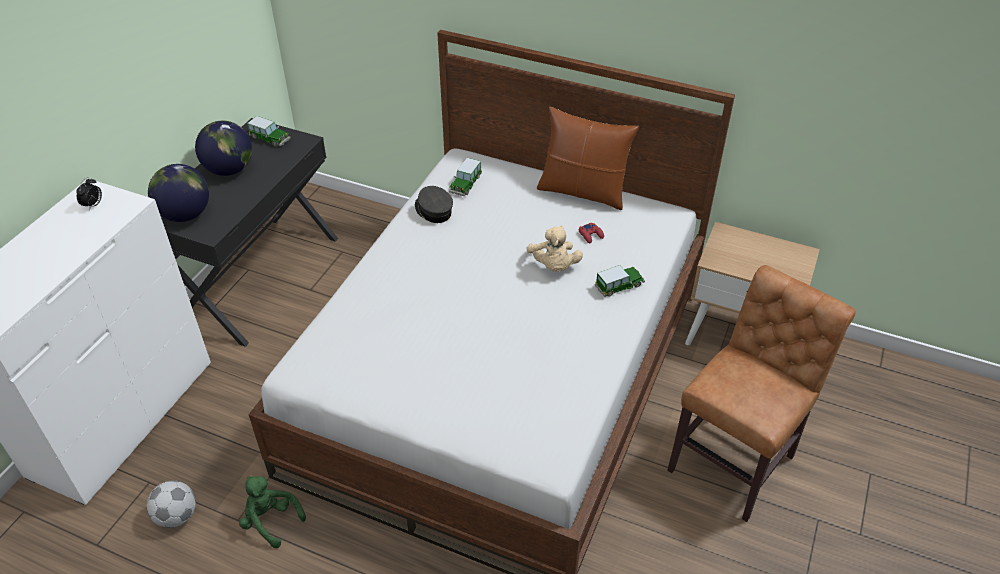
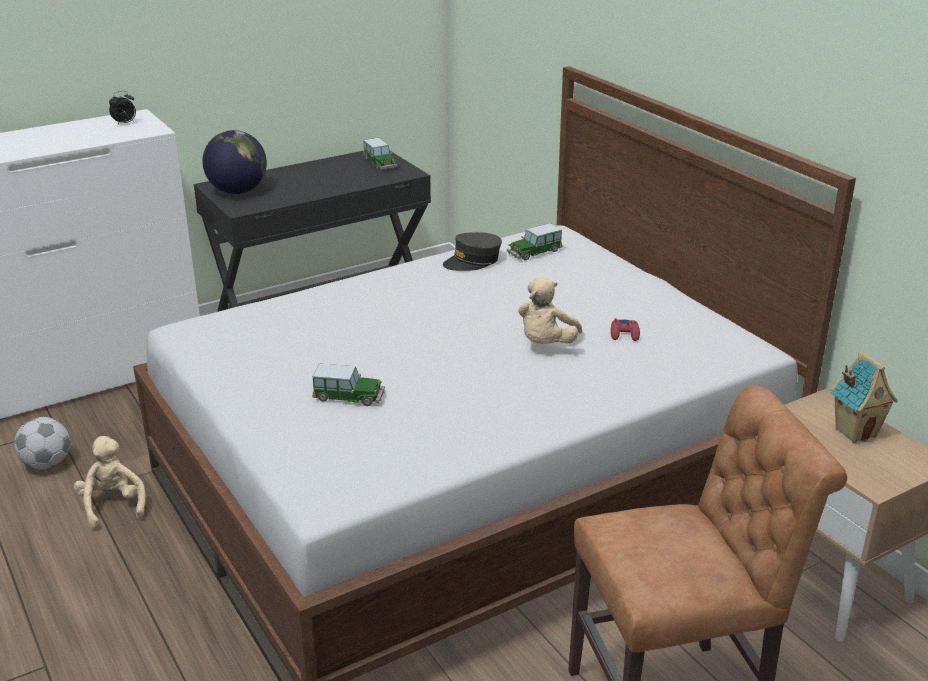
camera: 35 degrees right, 15 degrees down
(229, 169) = (315, 174): globe -> none
(270, 521) = (113, 505): green plush toy -> beige plush toy
(433, 211) = (473, 261): grey cap -> grey cap turned 120 degrees counterclockwise
(583, 192) = (663, 297): brown pillow -> none
(619, 285) = (602, 386): toy car -> toy car (349, 397)
(756, 249) = (855, 432): none -> toy house

